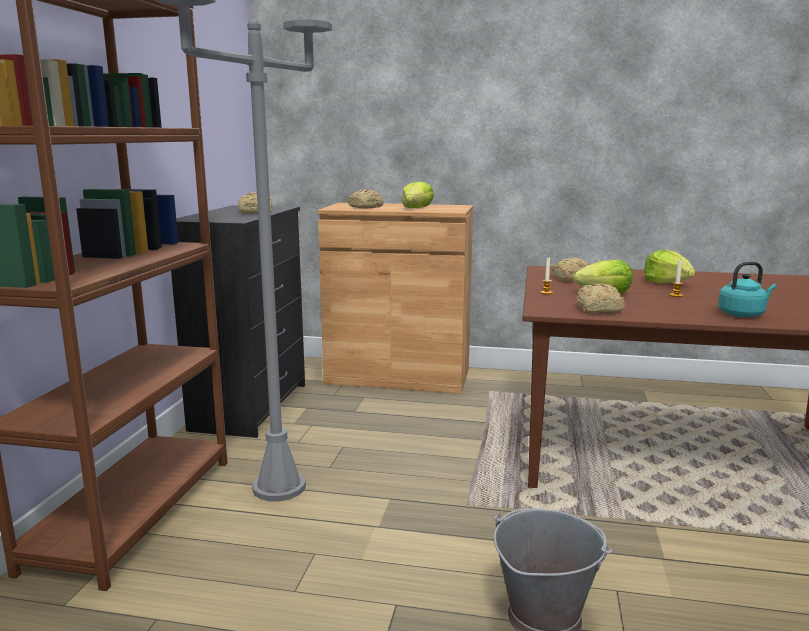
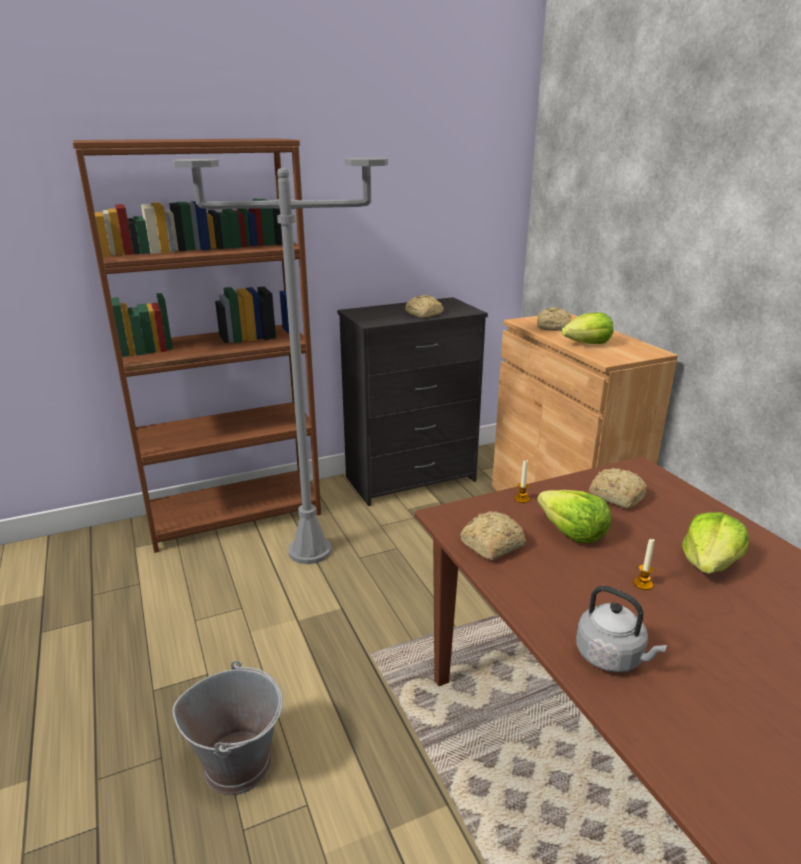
camera: 55 degrees right, 10 degrees up
(743, 314) = (612, 657): turquoise kettle -> grey kettle

